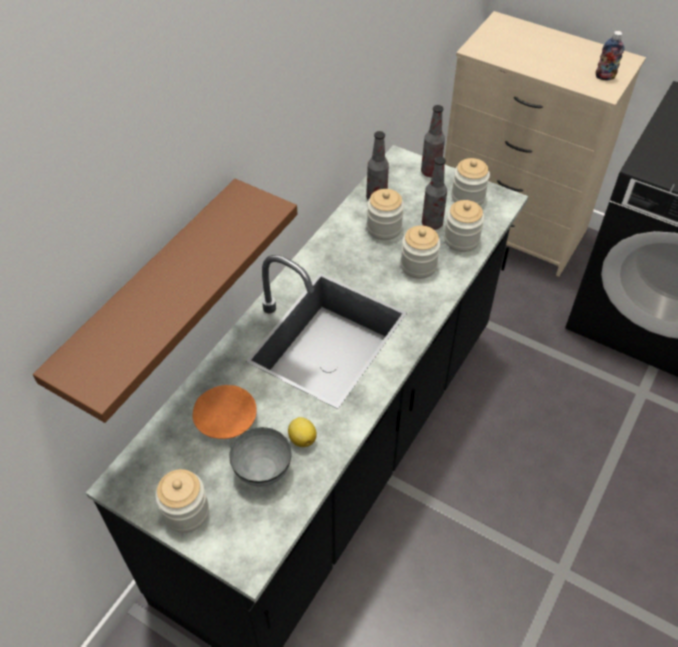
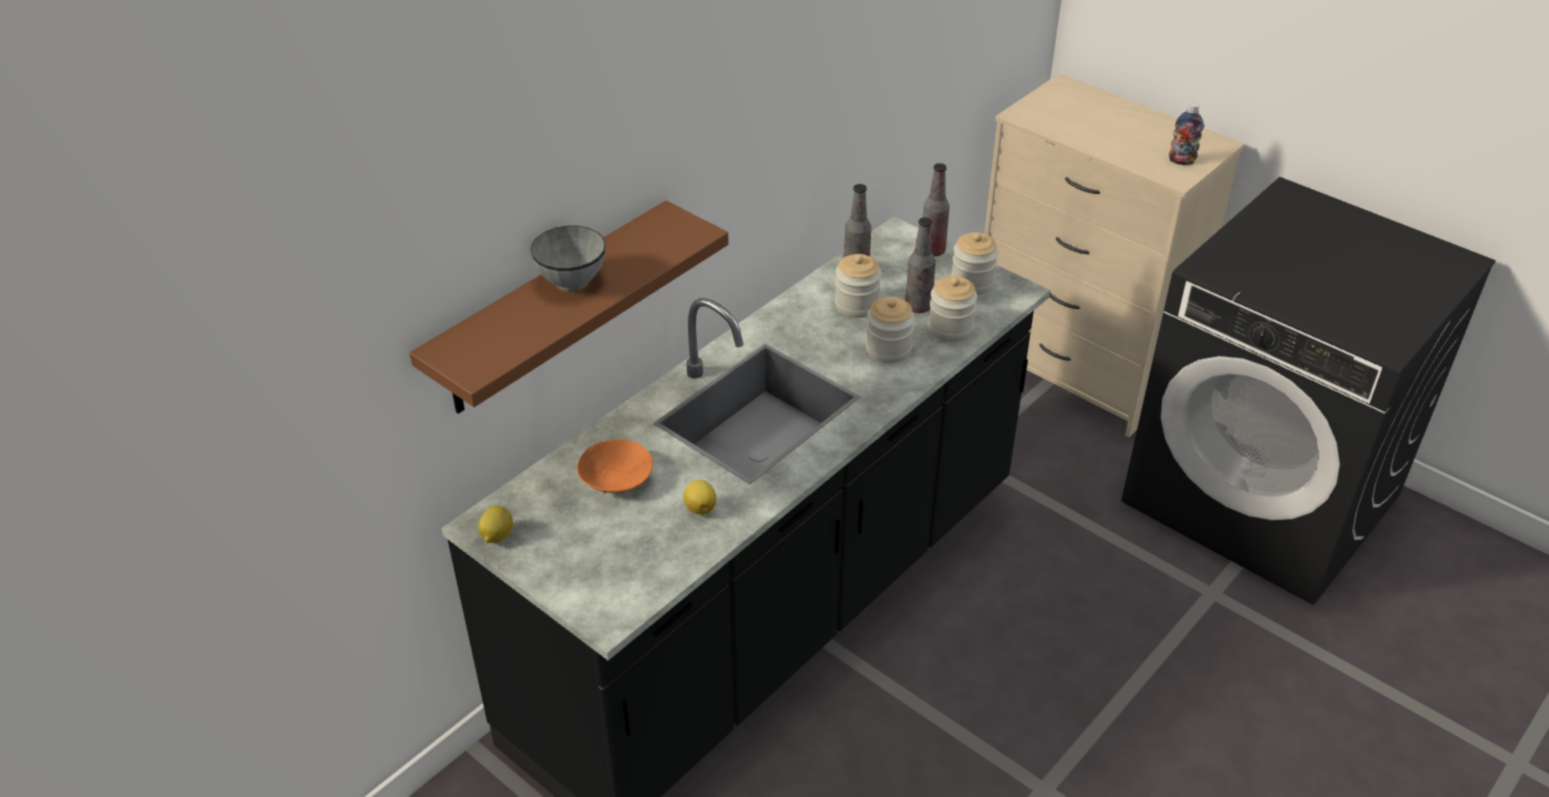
camera: 10 degrees right, 10 degrees down
(135, 494) = (497, 536): none -> lemon
(186, 512) = (549, 561): jar -> none
(263, 471) = (646, 534): grey bowl -> grey bowl (572, 281)

